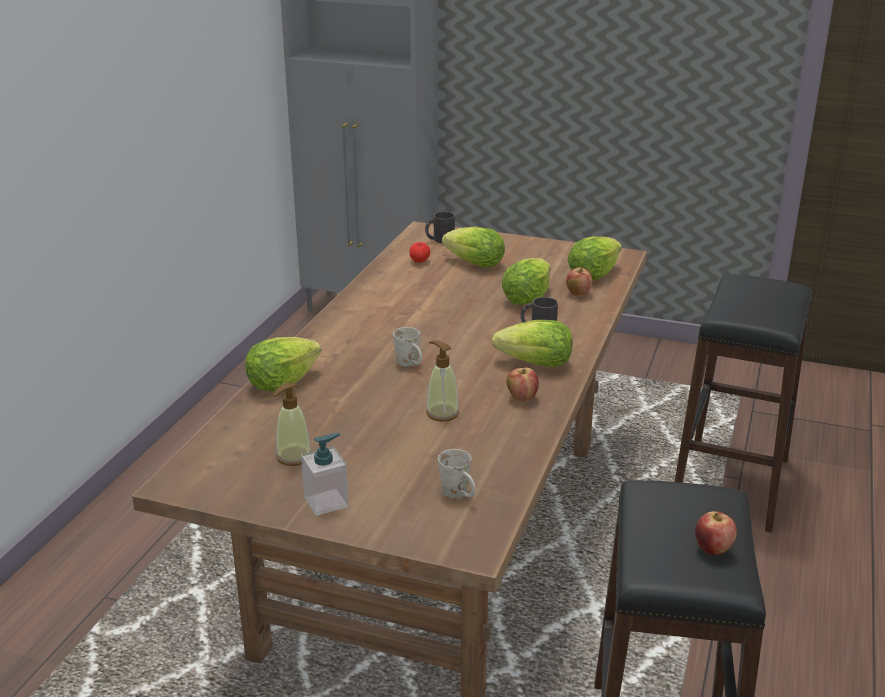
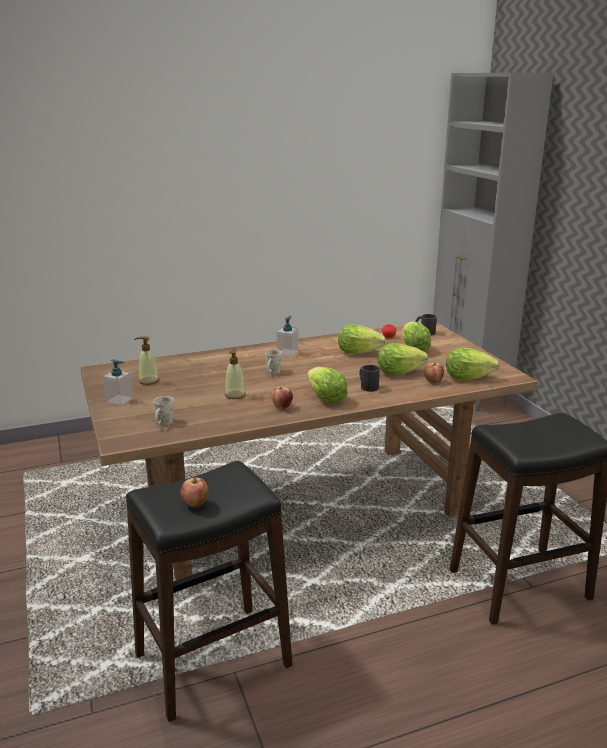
camera: 50 degrees right, 5 degrees down
(282, 383) = (209, 356): lettuce -> lettuce (358, 352)
(362, 330) = (287, 352): none -> soap dispenser

